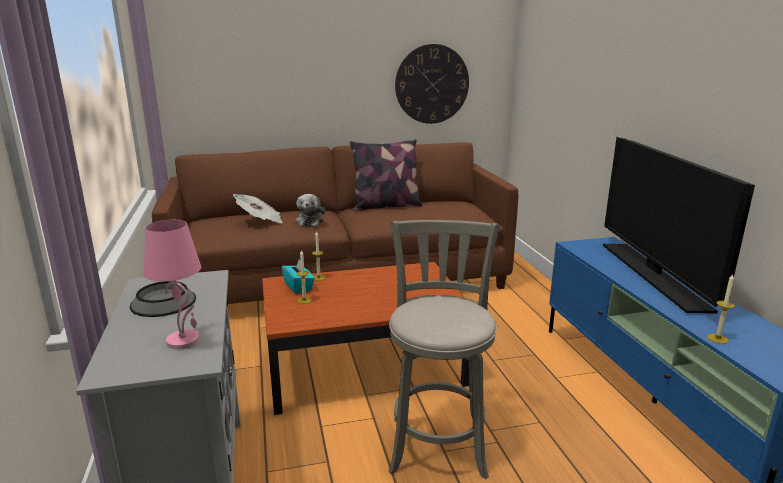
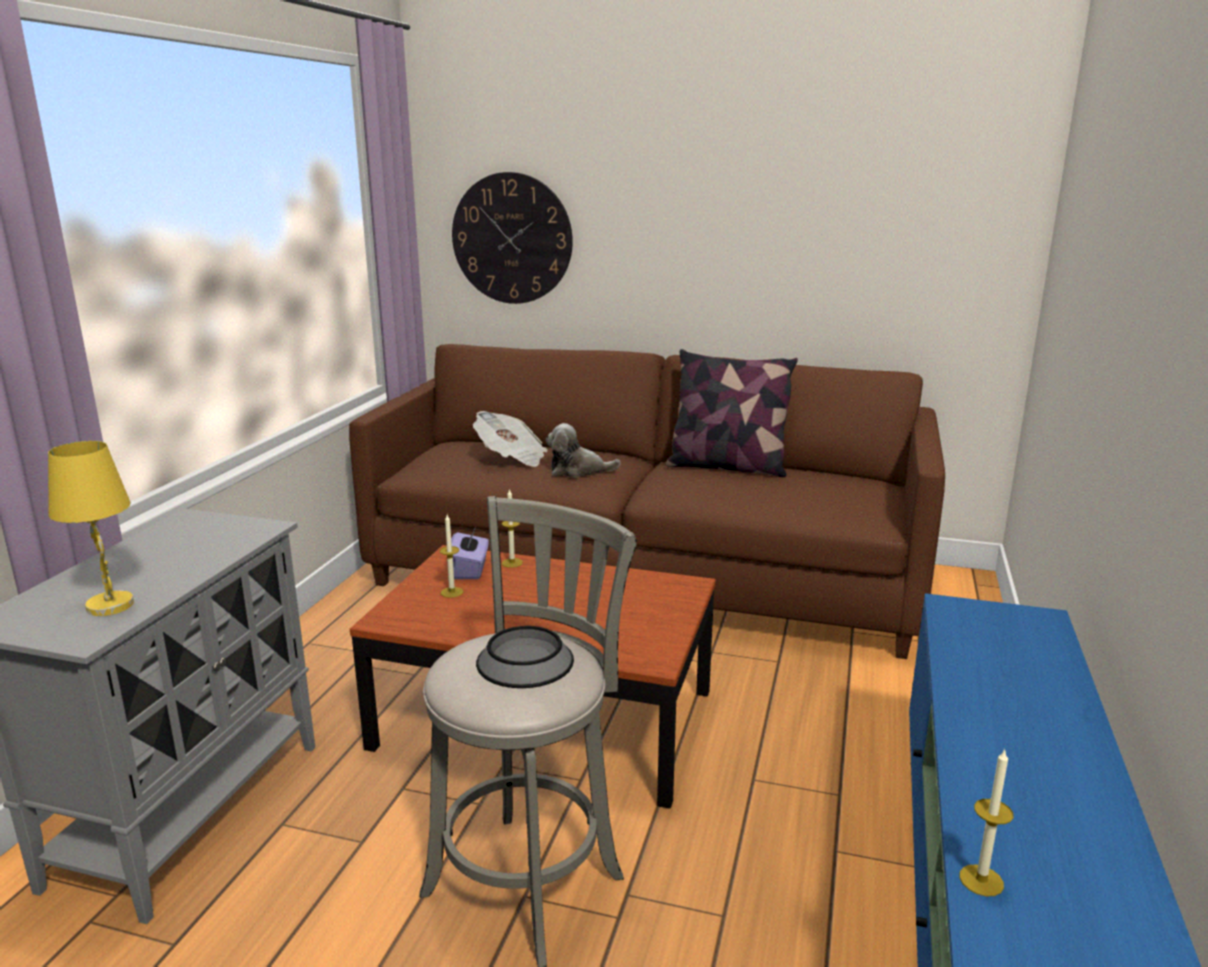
camera: 30 degrees right, 0 degrees up
(163, 302) = (167, 549): bowl -> bowl (525, 661)
(184, 341) = (111, 606): pink table lamp -> yellow table lamp
(299, 287) = (469, 570): turquoise tissue box -> purple tissue box
(310, 221) = (578, 471): plush toy -> plush toy turned 60 degrees clockwise
(432, 84) = (868, 261): wall clock -> wall clock (512, 239)
(654, 275) = (1035, 711): television -> none

